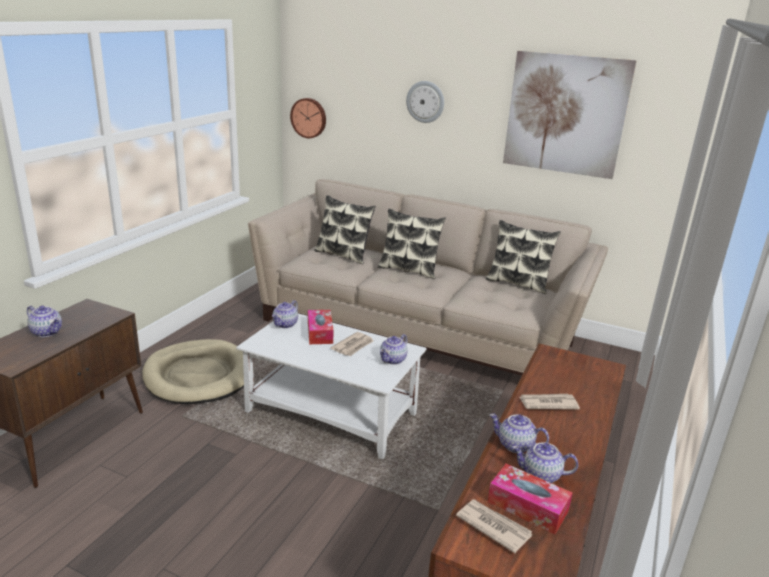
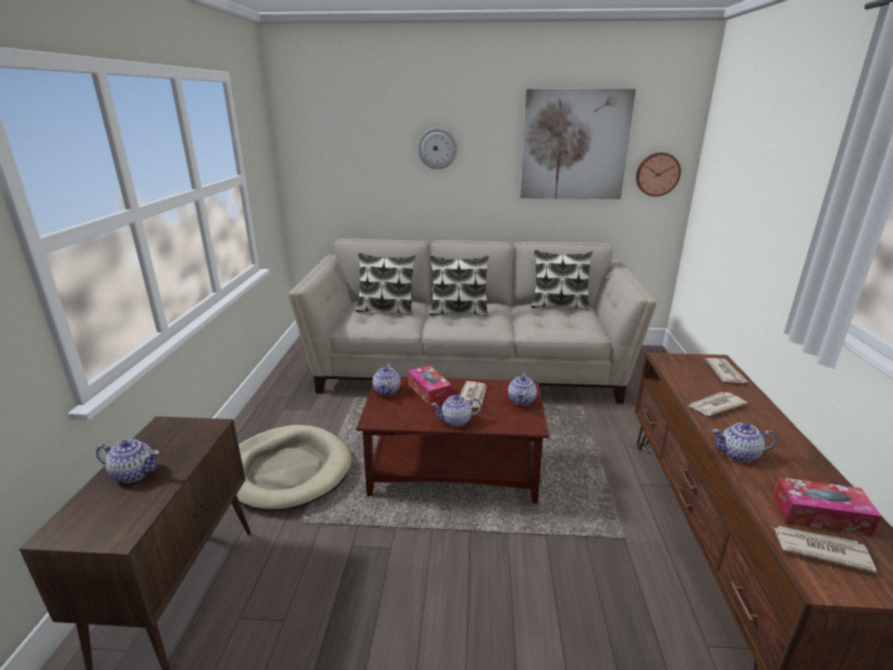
camera: 20 degrees left, 0 degrees up
(309, 118) = (311, 179): wall clock -> wall clock (657, 174)
(332, 413) = (455, 470): white coffee table -> brown coffee table
(541, 475) = (791, 478): teapot -> teapot (456, 421)
(599, 379) = (725, 372): none -> newspaper

